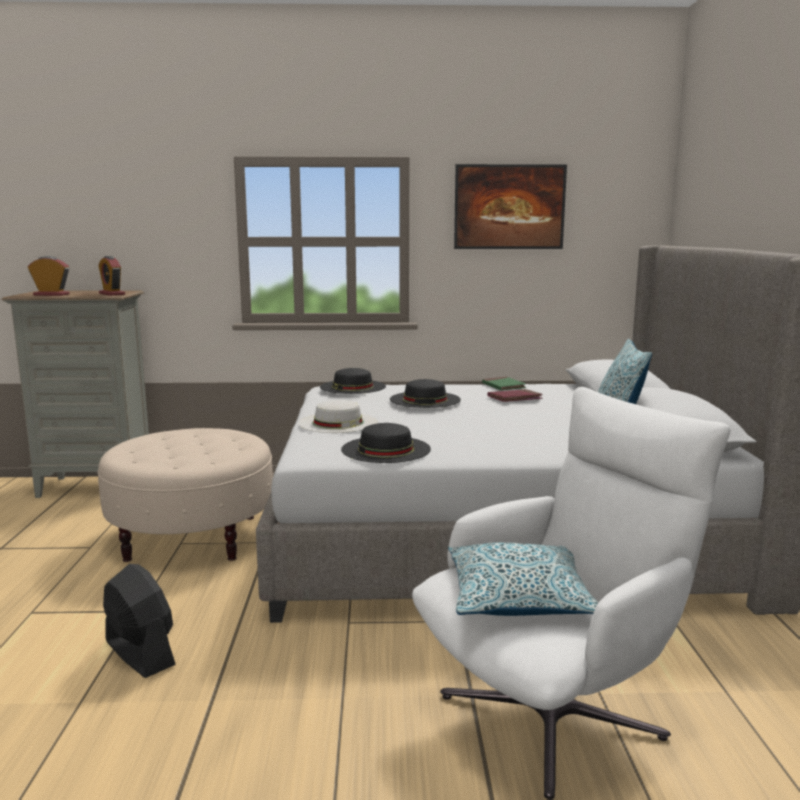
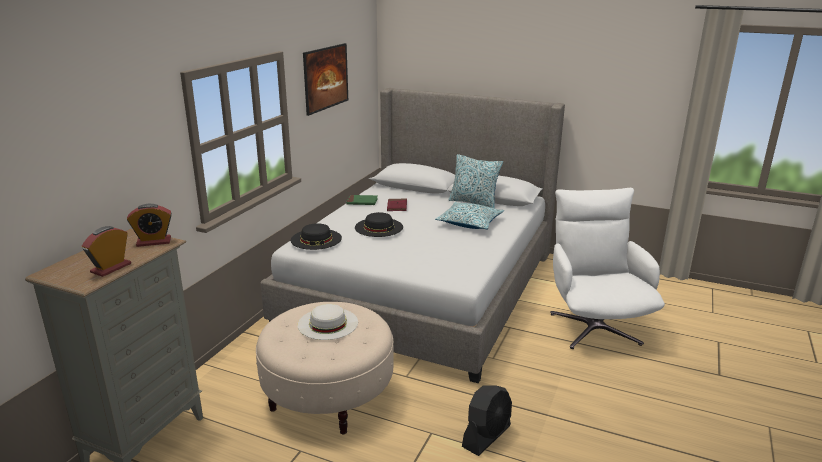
camera: 65 degrees left, 10 degrees up
(139, 653) = (487, 436): black fan -> black fan turned 150 degrees clockwise
(338, 422) = (401, 261): white hat -> white hat (328, 323)
(386, 449) = (468, 259): black hat -> none
(518, 597) = (601, 285): pillow -> pillow (469, 223)

